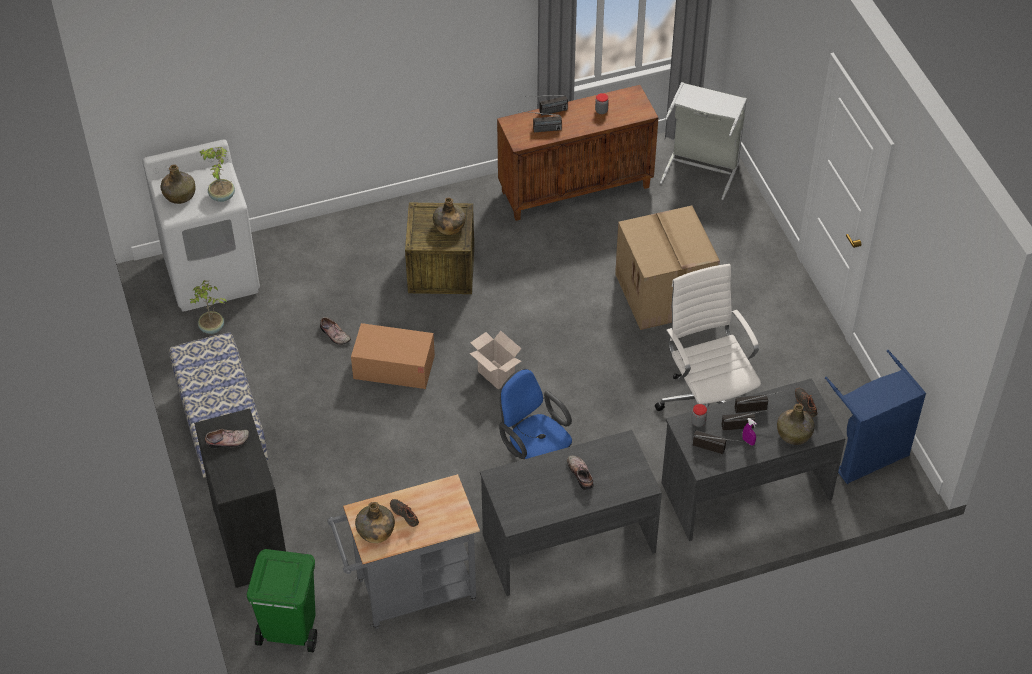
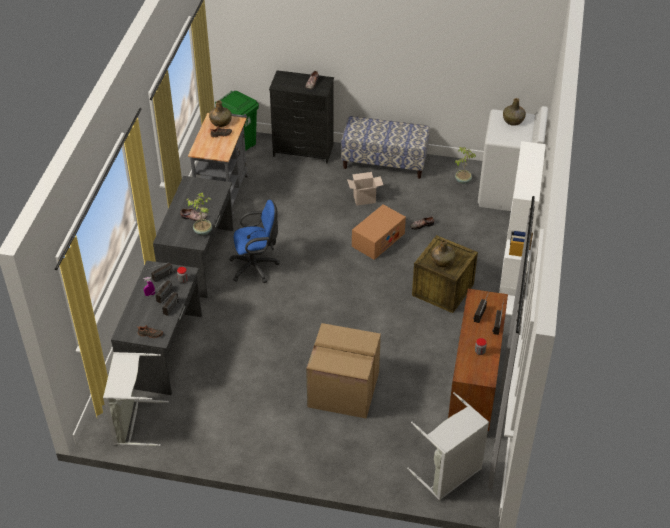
camera: 120 degrees right, 5 degrees down
(221, 196) = (500, 135): potted plant -> potted plant (203, 231)
(389, 212) = (512, 285): none -> white bookcase
(494, 374) = (339, 279): cardboard box -> cardboard box (365, 199)
(707, 403) = (238, 365): white office chair -> none
(794, 434) = (135, 317): green bottle -> none
(866, 455) = (134, 422): blue laundry basket -> grey laundry basket

